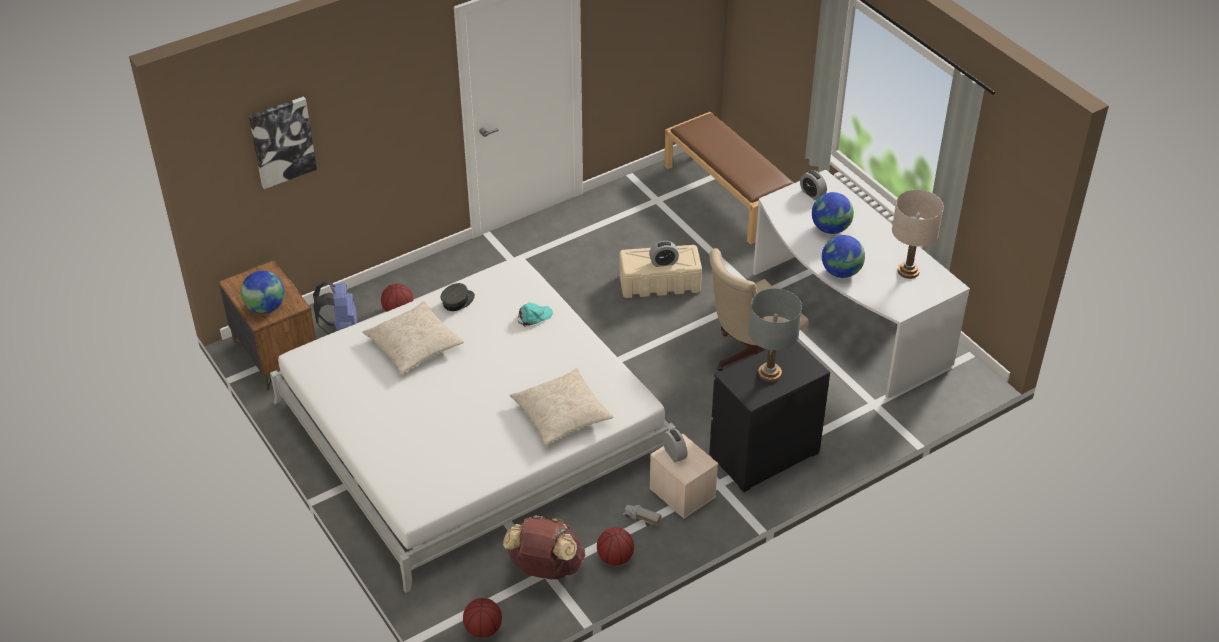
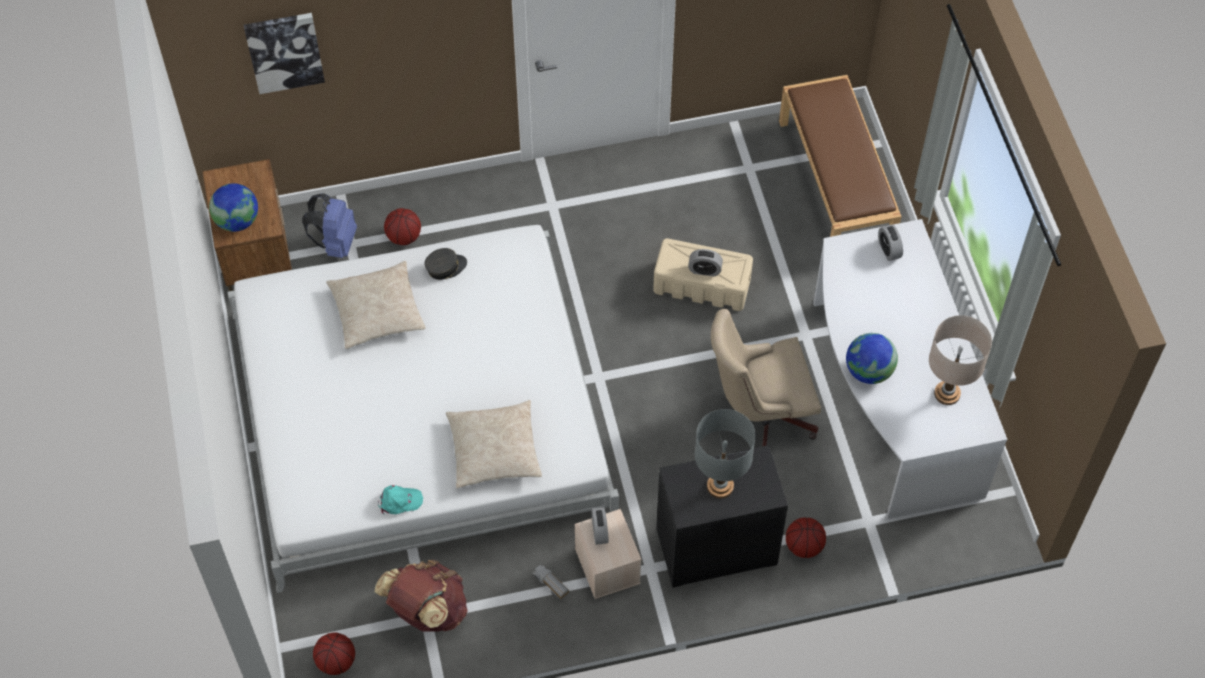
camera: 20 degrees right, 15 degrees up
(534, 317) = (518, 313): turquoise cap -> turquoise cap (399, 501)
(615, 558) = (503, 623): basketball -> basketball (804, 546)
(830, 229) = (886, 306): globe -> none

